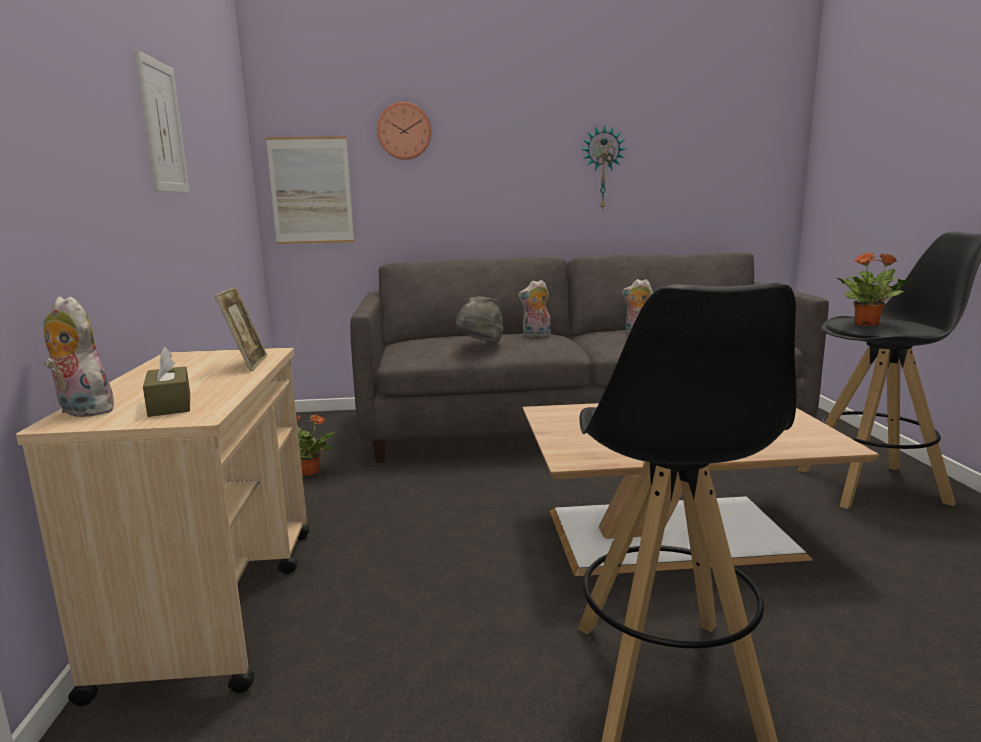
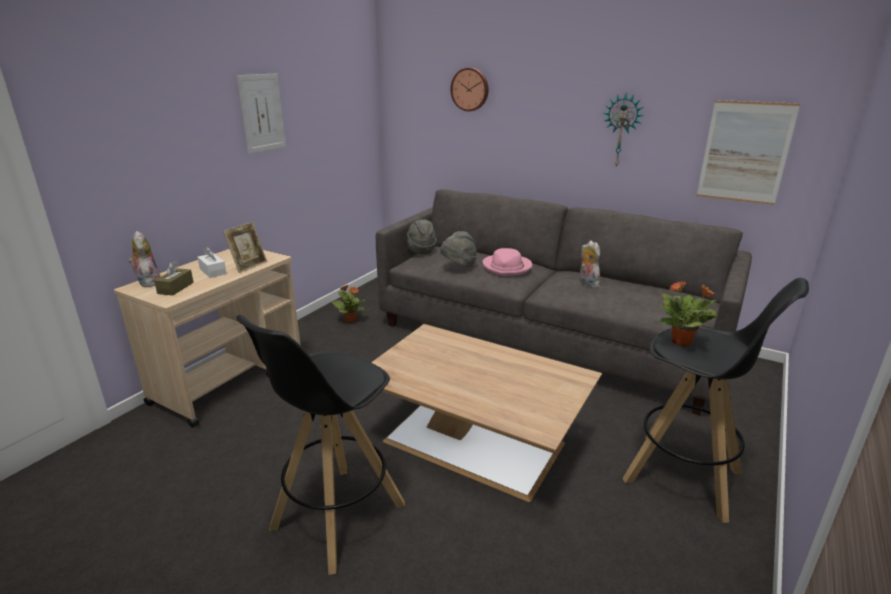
camera: 35 degrees right, 10 degrees up
(194, 379) = (213, 271): none -> white tissue box
(311, 191) = (410, 128): picture -> picture (745, 152)
(395, 345) = (421, 250): none -> grey hat
(536, 336) = (507, 267): plush toy -> pink hat

